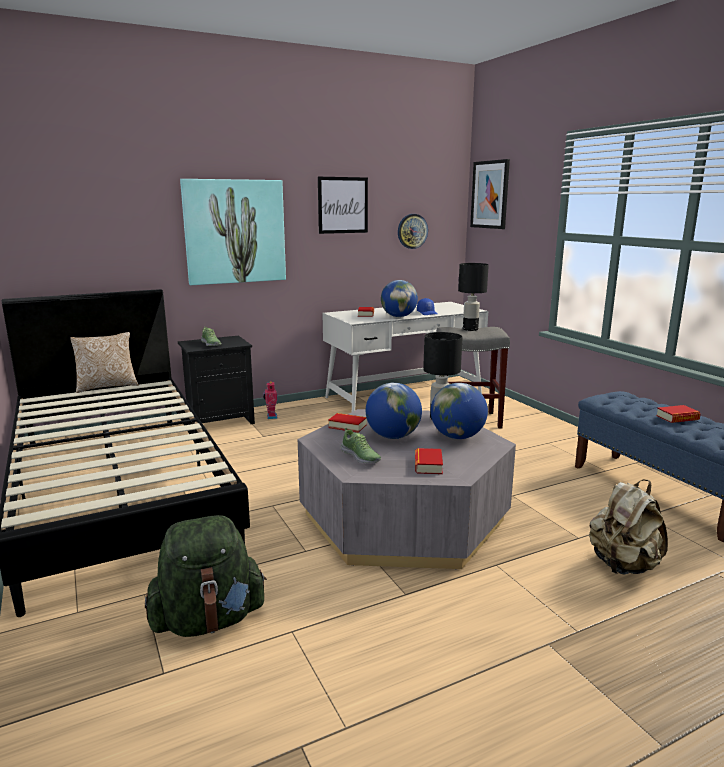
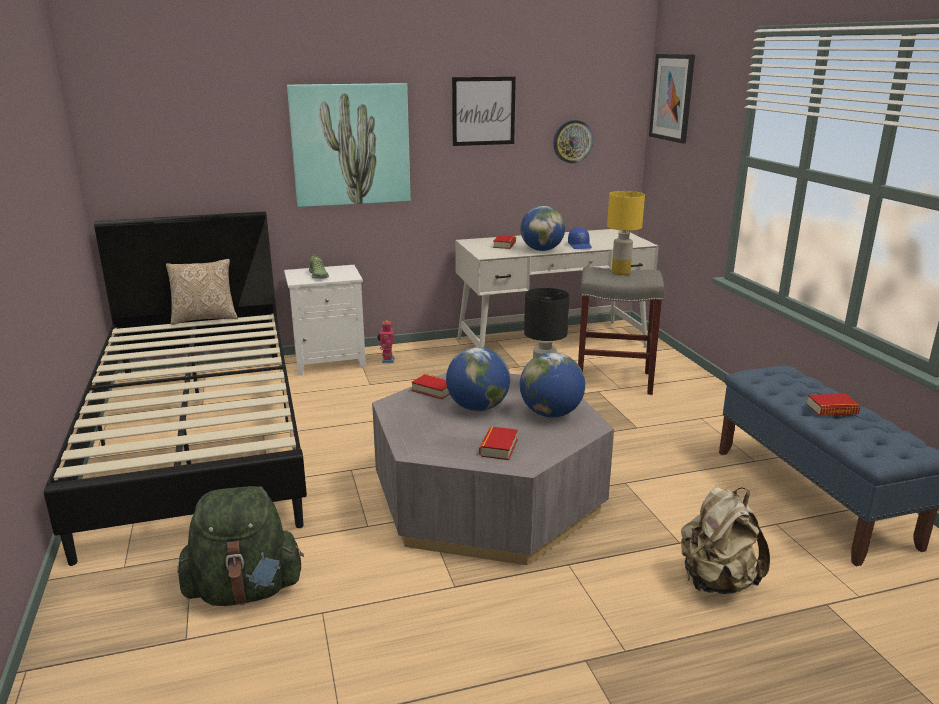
camera: 10 degrees right, 5 degrees up
(221, 420) = (330, 361): black nightstand -> white nightstand
(360, 457) = (429, 431): shoe -> none
(470, 329) = (620, 272): black table lamp -> yellow table lamp

